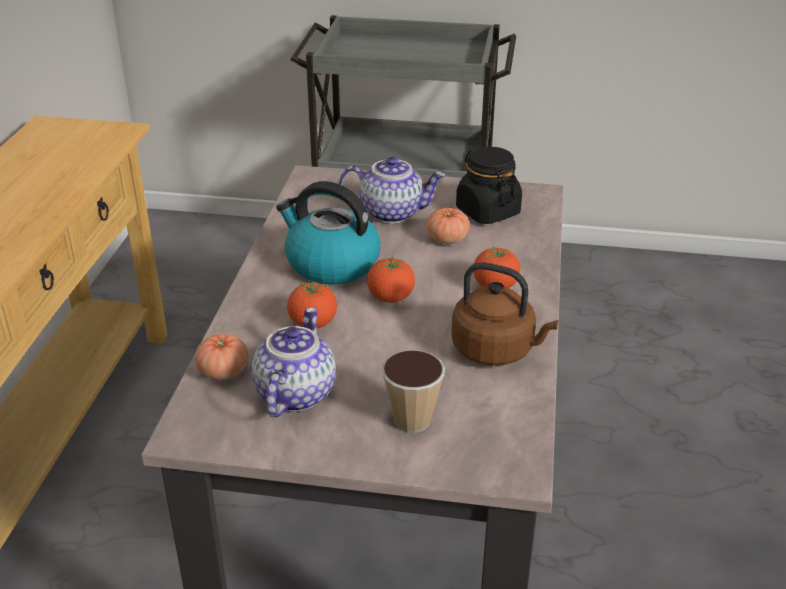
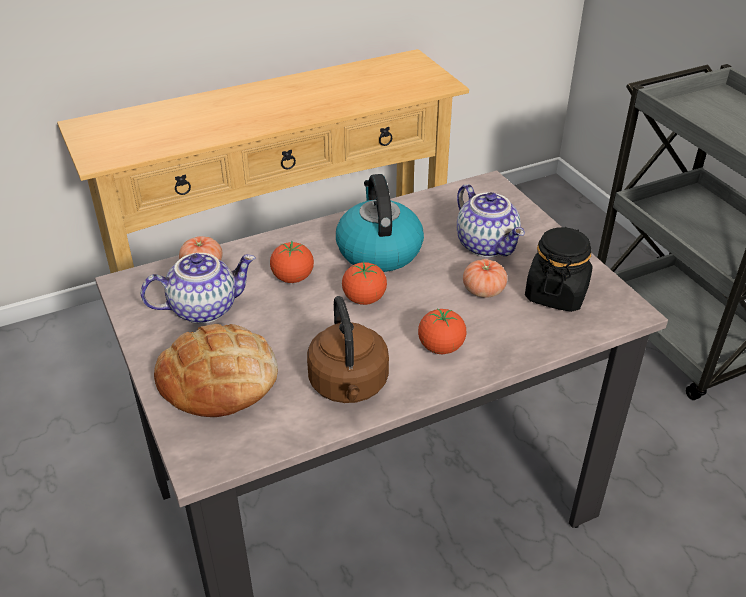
camera: 55 degrees right, 5 degrees up
(412, 420) = (219, 378): cup -> bread

